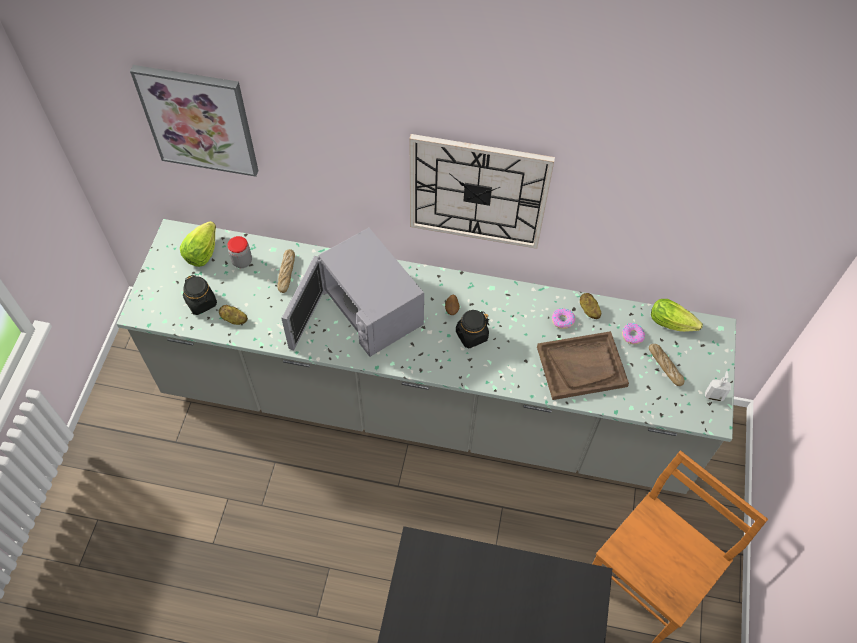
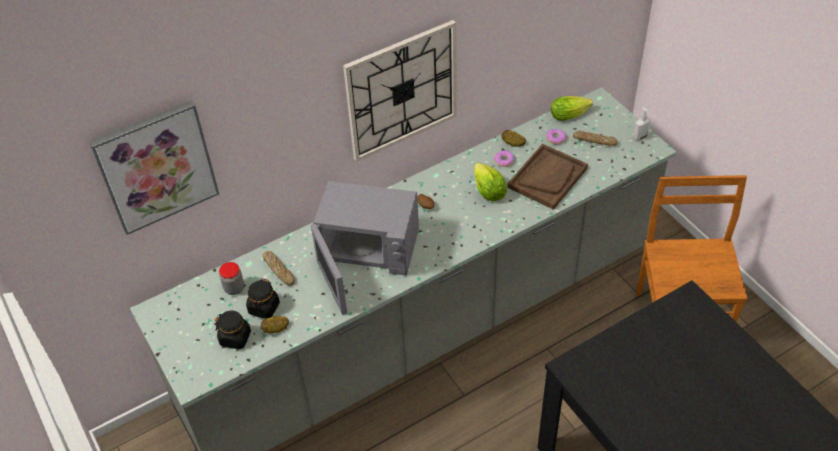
camera: 40 degrees left, 10 degrees down
(202, 252) = (193, 306): lettuce -> lettuce (488, 191)
(471, 335) = (458, 212): black jar -> black jar (264, 308)

